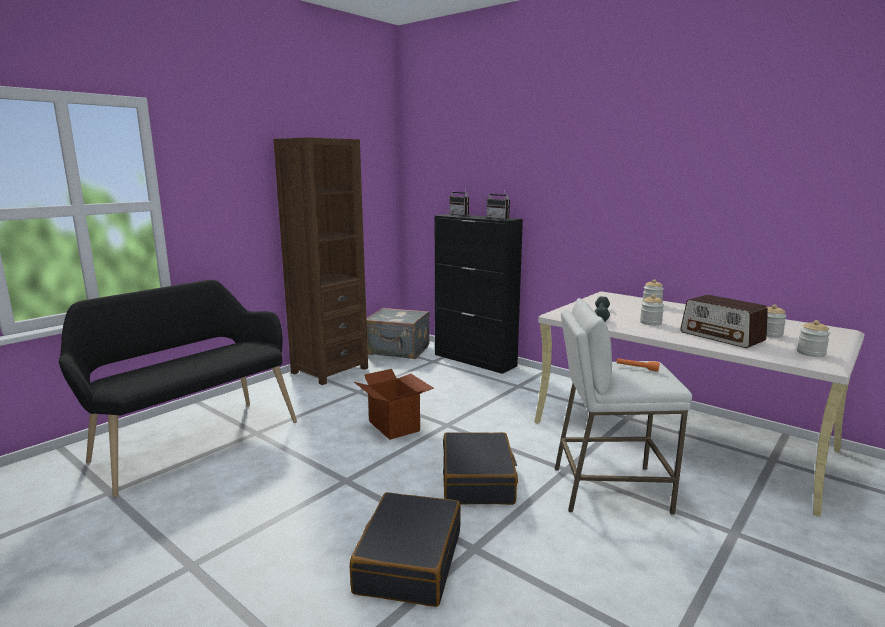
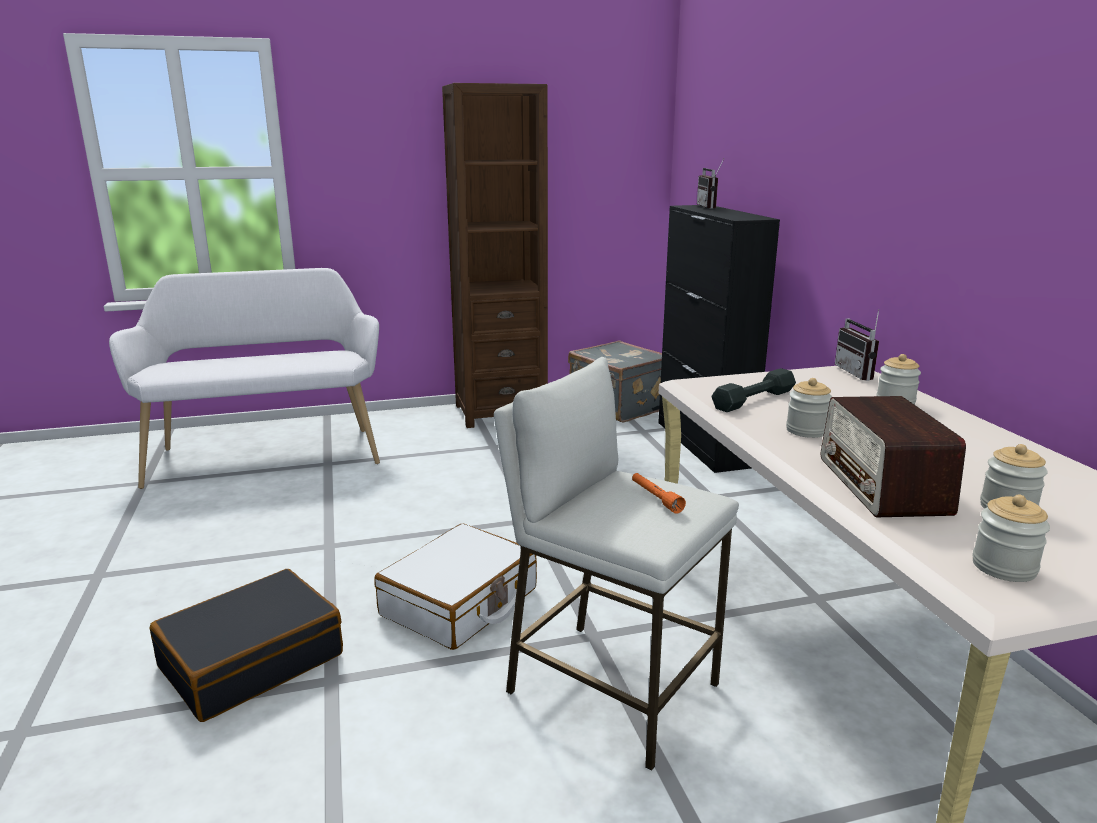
camera: 35 degrees right, 5 degrees up
(192, 440) = (267, 453): black bench -> white bench
(394, 426) = (470, 500): cardboard box -> none
(478, 480) = (460, 602): black suitcase -> white suitcase
(500, 218) = (741, 216): radio -> radio (859, 373)

